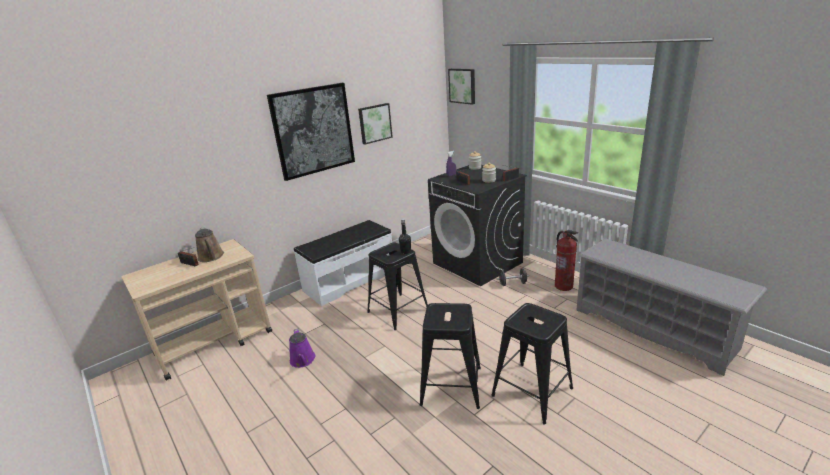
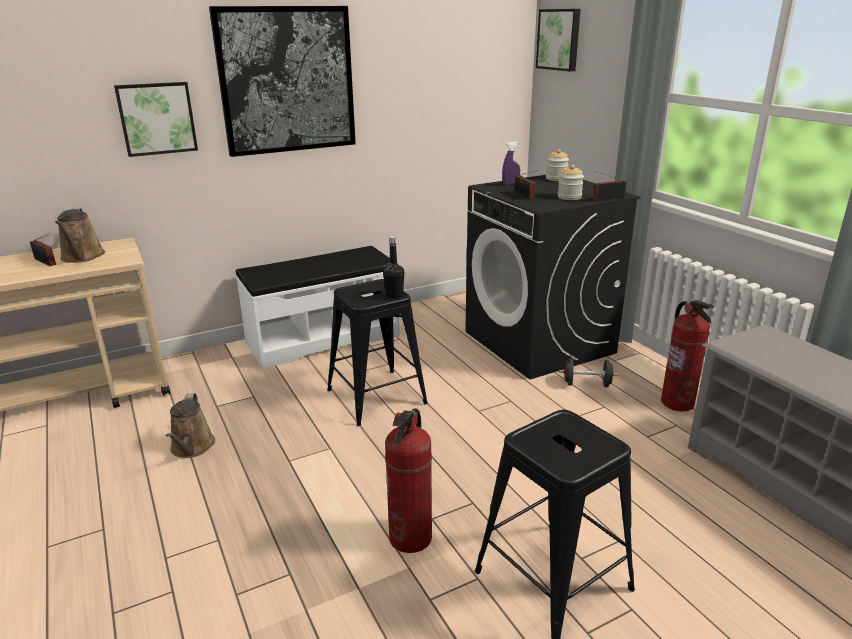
camera: 10 degrees right, 0 degrees up
(303, 360) = (192, 448): purple watering can -> brown watering can
(374, 123) = (397, 85): picture -> picture (157, 118)
(451, 385) = (410, 538): black stool -> fire extinguisher

